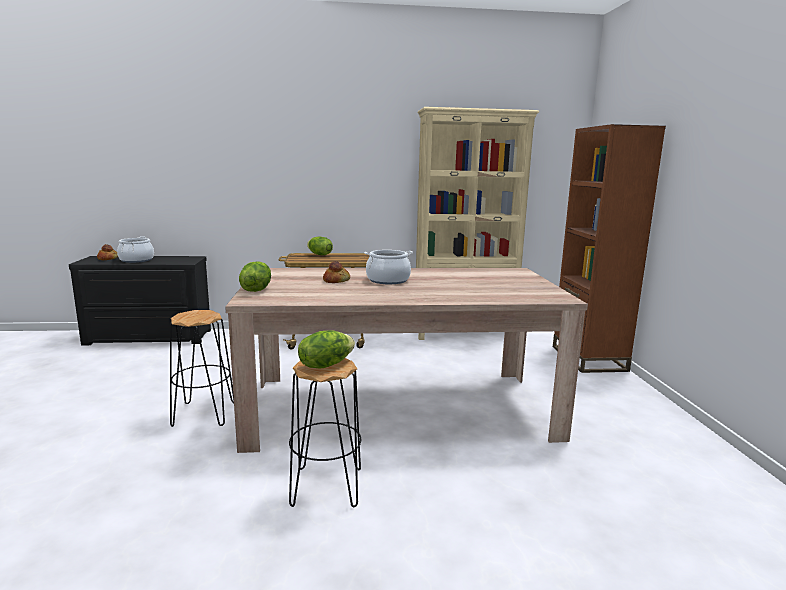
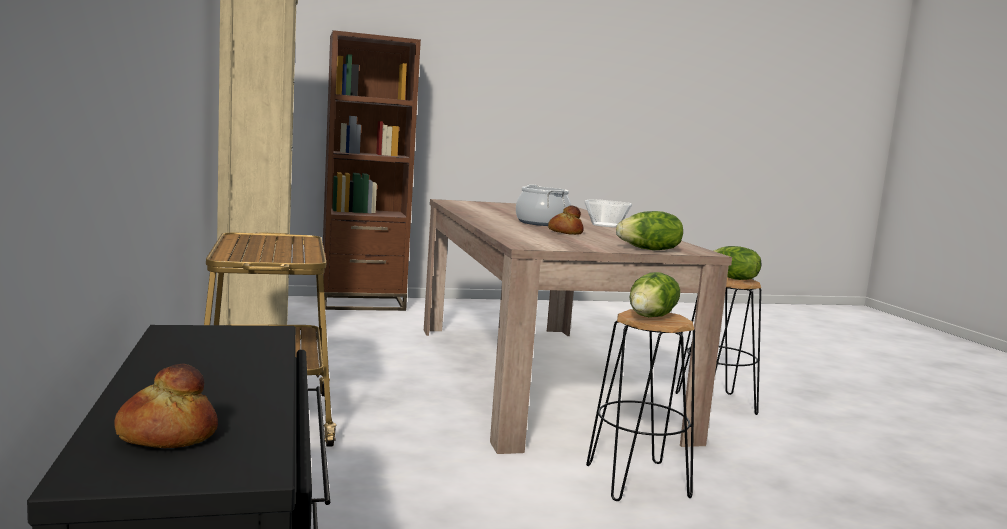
camera: 100 degrees left, 5 degrees down
(136, 260) = (219, 386): cooking pot -> none
(319, 254) = (239, 248): lettuce -> lettuce (652, 317)
(399, 295) = (605, 225): none -> bowl

